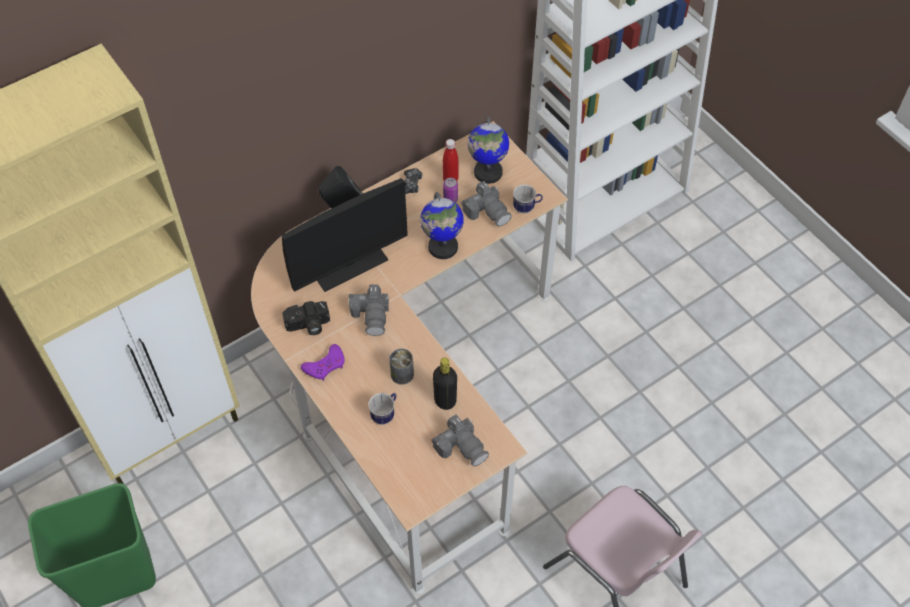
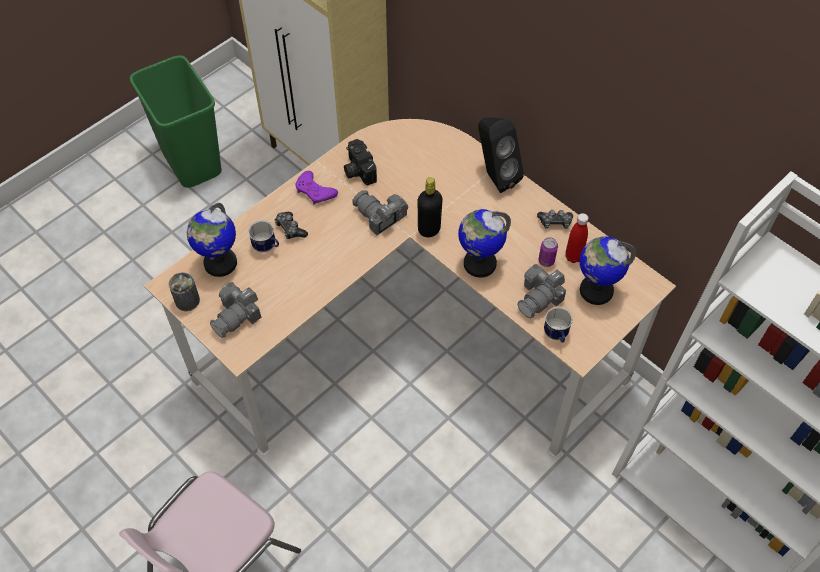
camera: 80 degrees right, 0 degrees up
(348, 264) = (437, 188): monitor -> none
(367, 392) = (290, 229): none -> game controller
(372, 315) = (379, 217): camera -> camera turned 60 degrees clockwise
(395, 457) = (220, 263): none -> globe
(402, 374) = (314, 253): can -> can (187, 300)
(445, 400) = (289, 294): black bottle -> black bottle (429, 229)

